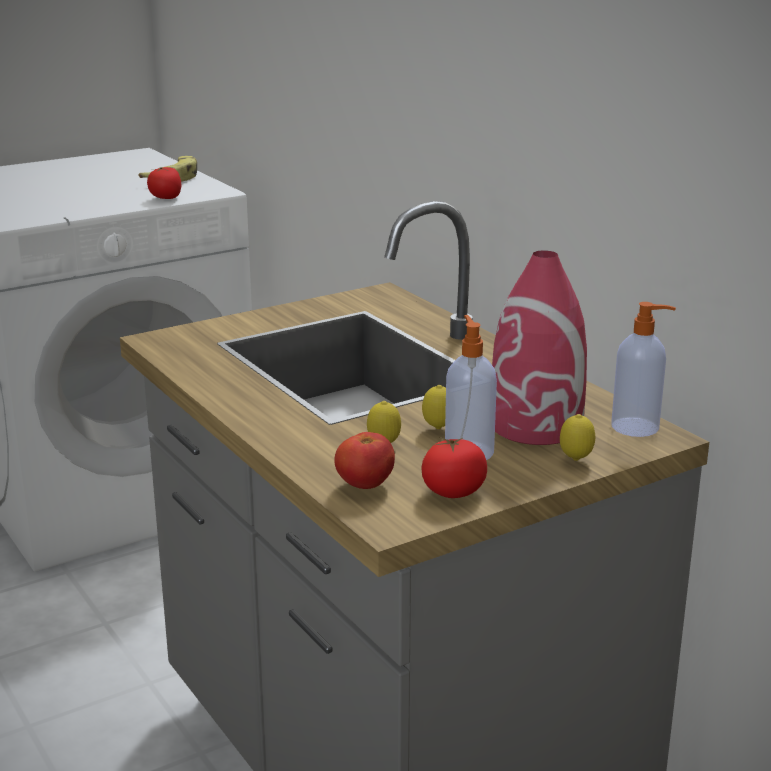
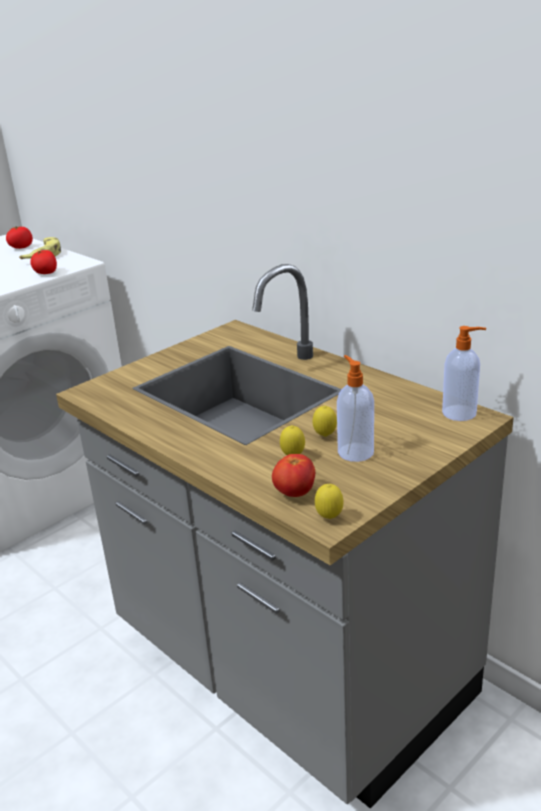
camera: 10 degrees left, 5 degrees up
(453, 492) = (360, 487): tomato -> tomato (21, 247)
(537, 425) = (392, 422): red vase -> none
(575, 460) = (432, 446): lemon -> lemon (329, 518)

